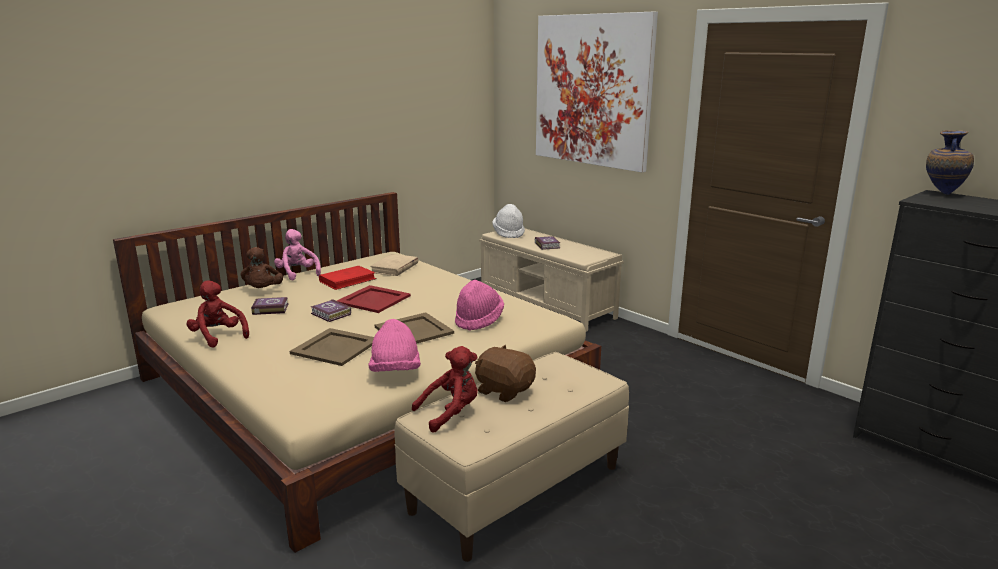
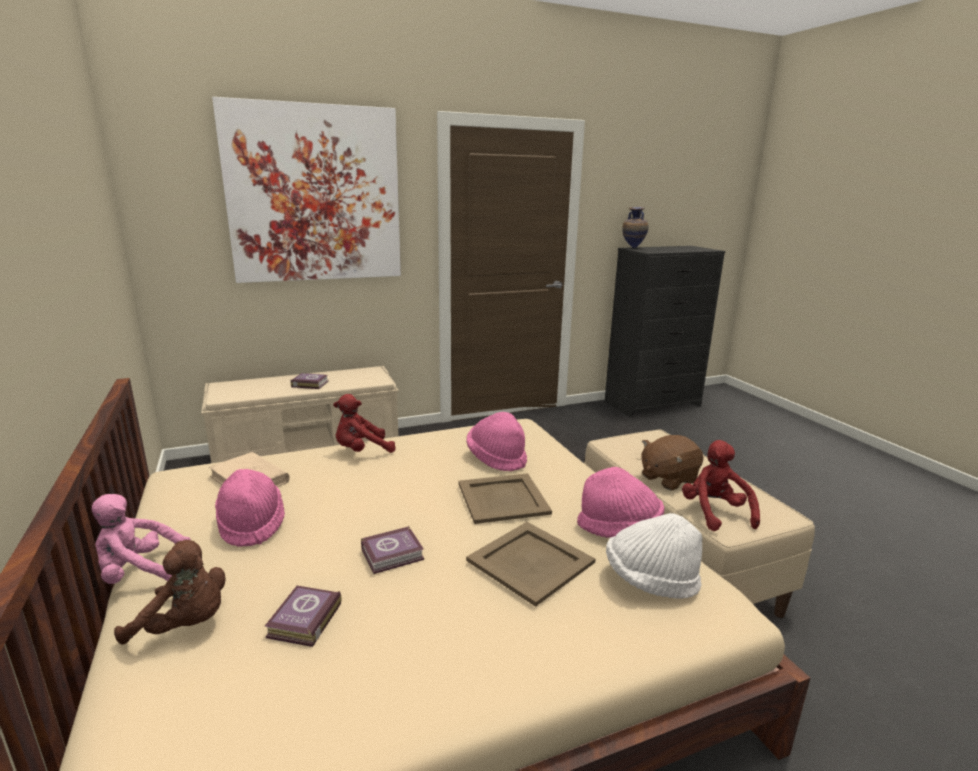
camera: 70 degrees left, 0 degrees up
(218, 336) = (395, 701): red plush toy -> red plush toy (361, 451)
(348, 280) = (251, 524): red book -> pink hat
(373, 299) = (366, 512): red tray -> none
(509, 233) = (233, 391): white hat -> white hat (650, 580)

